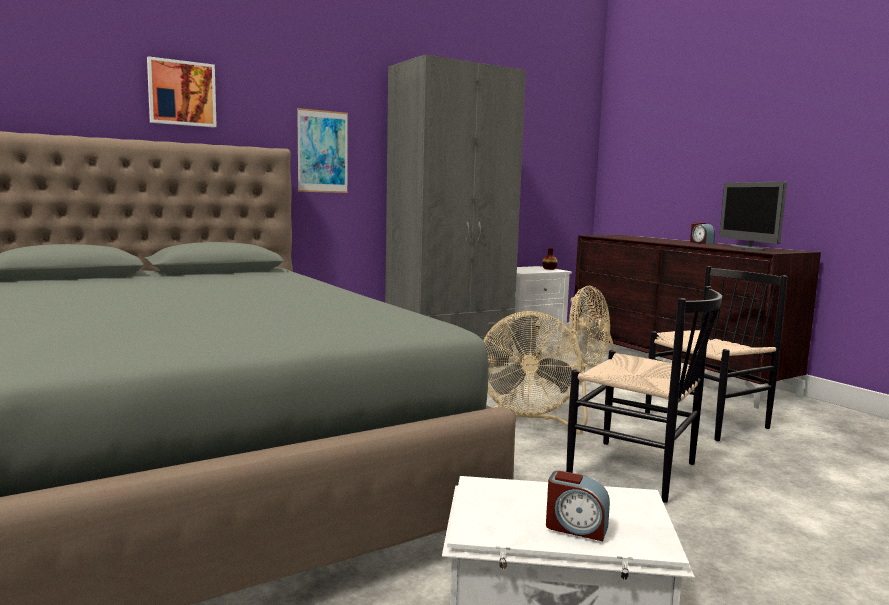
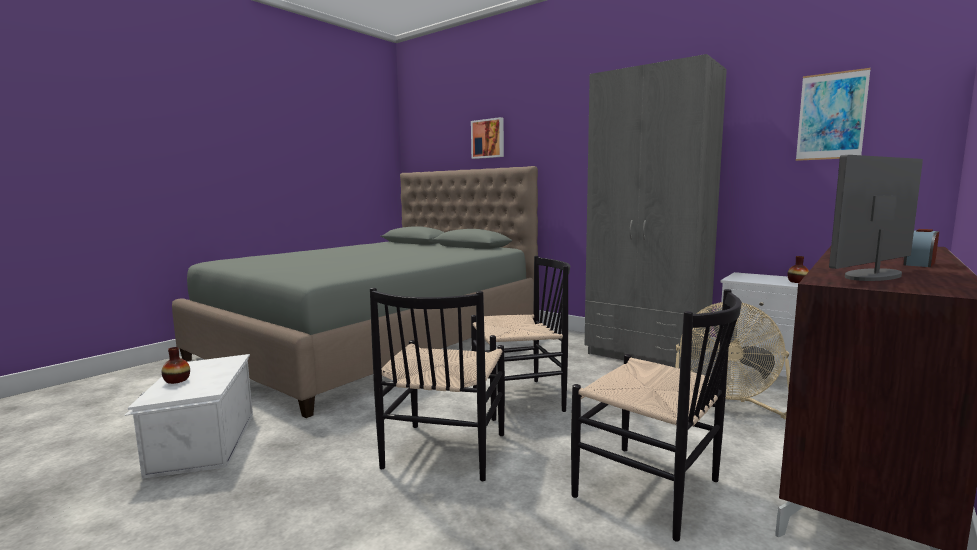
camera: 70 degrees right, 0 degrees up
(322, 151) = (568, 164): picture -> picture (831, 116)
(522, 422) = (521, 399): beige fan -> black chair
(576, 527) = (177, 380): alarm clock -> vase

